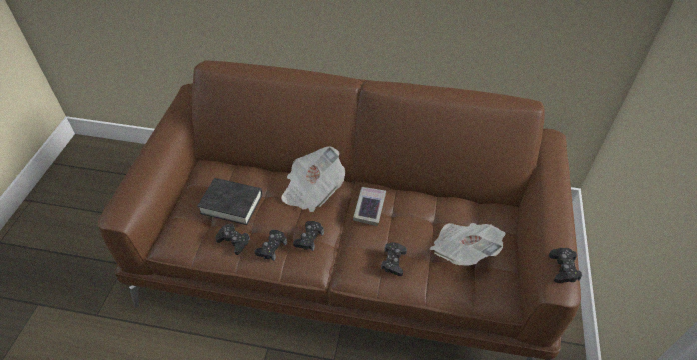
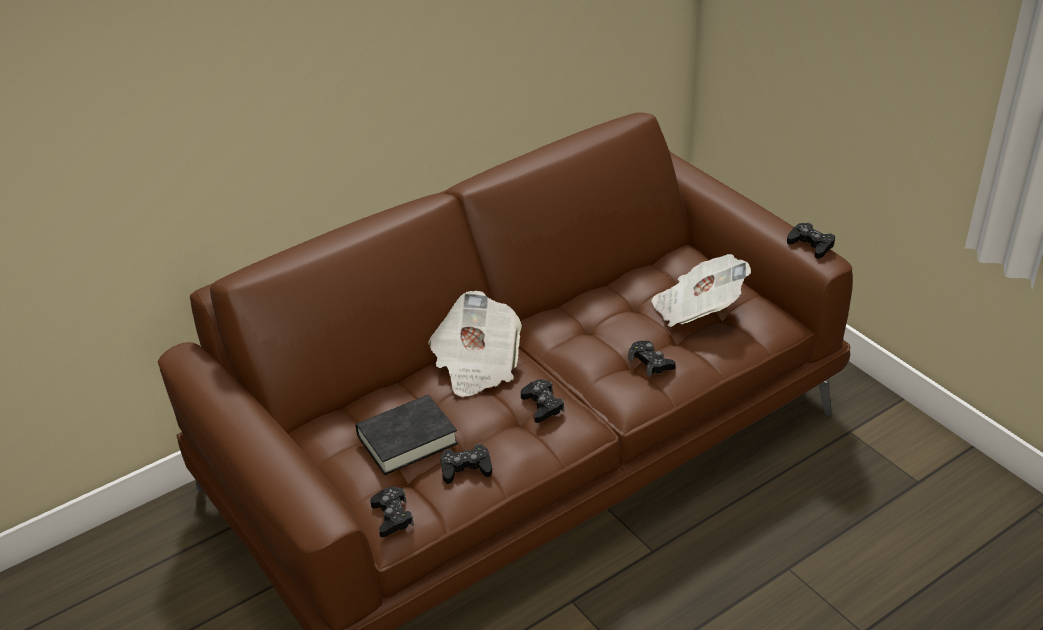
camera: 45 degrees left, 10 degrees down
(271, 247) = (516, 442): black game controller -> black game controller (392, 516)
(369, 208) = (560, 338): book -> none

